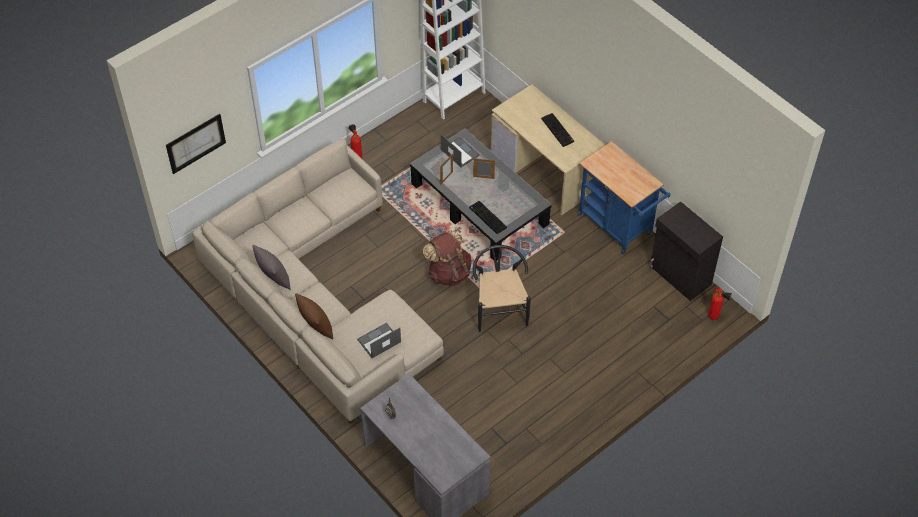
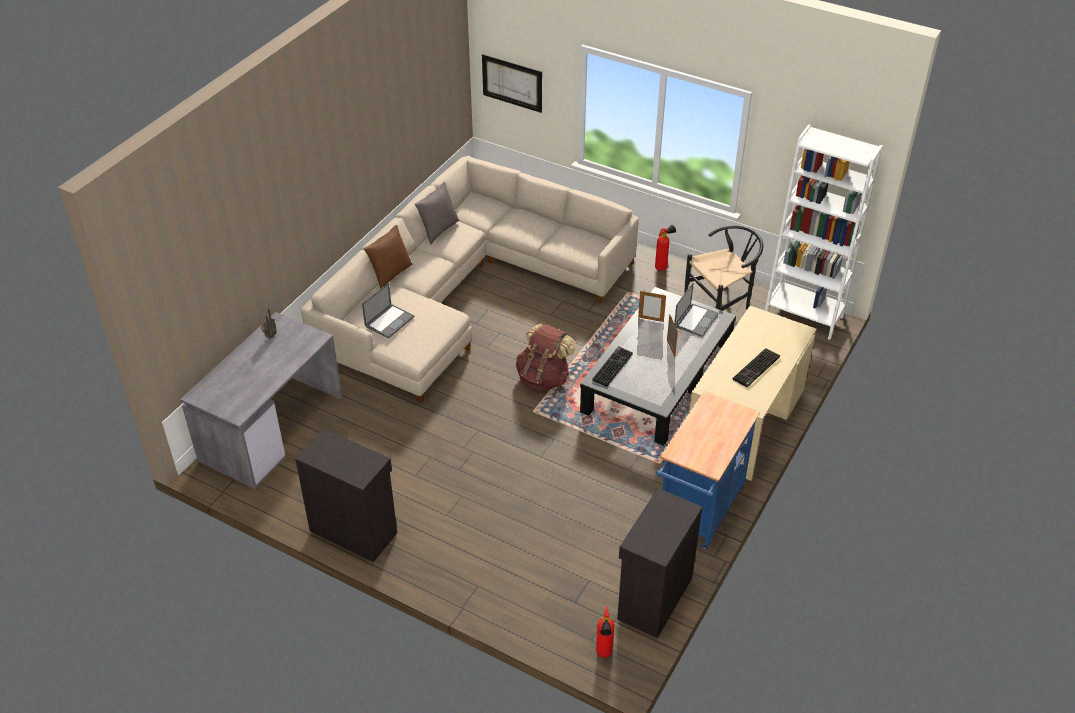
camera: 70 degrees right, 10 degrees down
(378, 341) = (389, 321): laptop -> laptop turned 90 degrees clockwise
(499, 308) = (513, 433): black chair -> black chair (722, 303)
(558, 434) = (354, 530): none -> black cabinet

